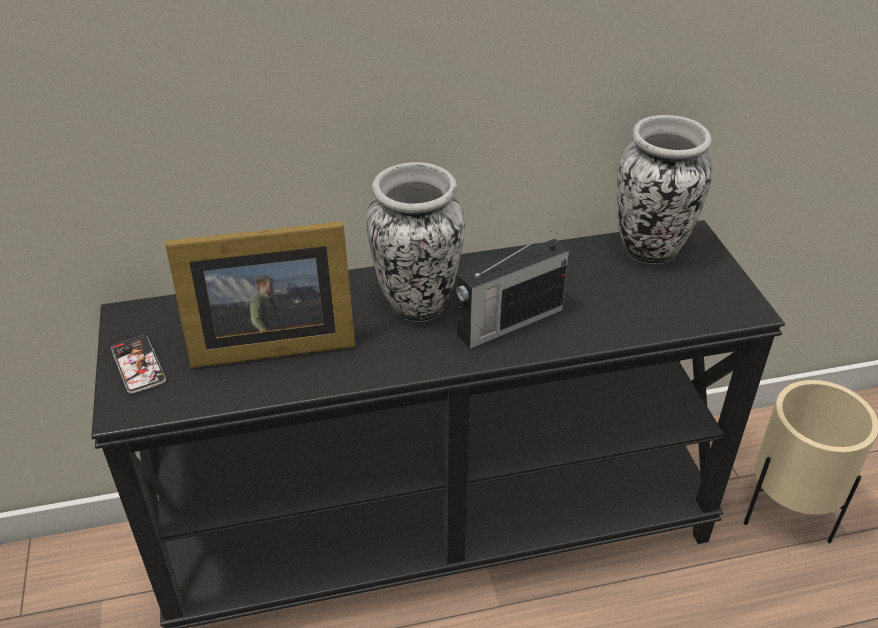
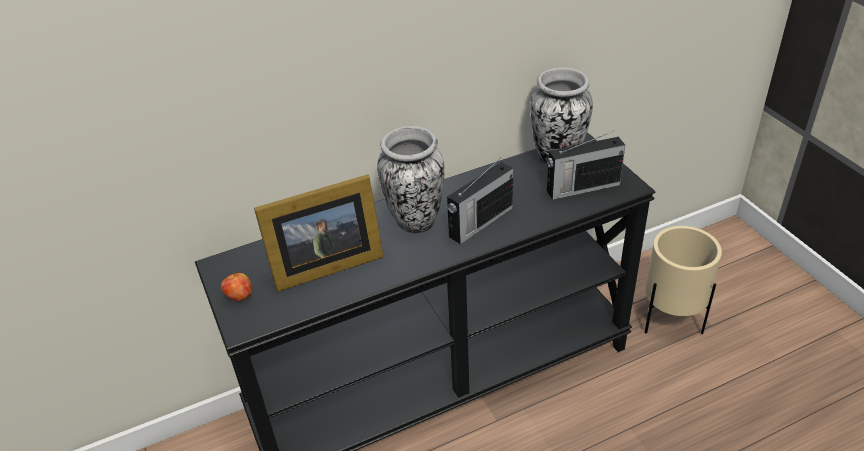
camera: 10 degrees left, 0 degrees up
(138, 365) = (239, 297): phone -> apple
(673, 299) = (581, 188): none -> radio

